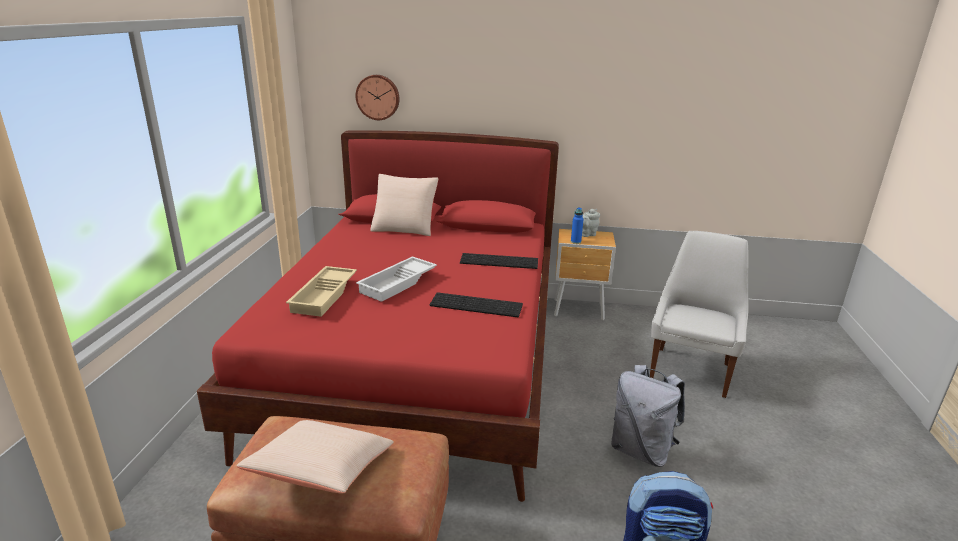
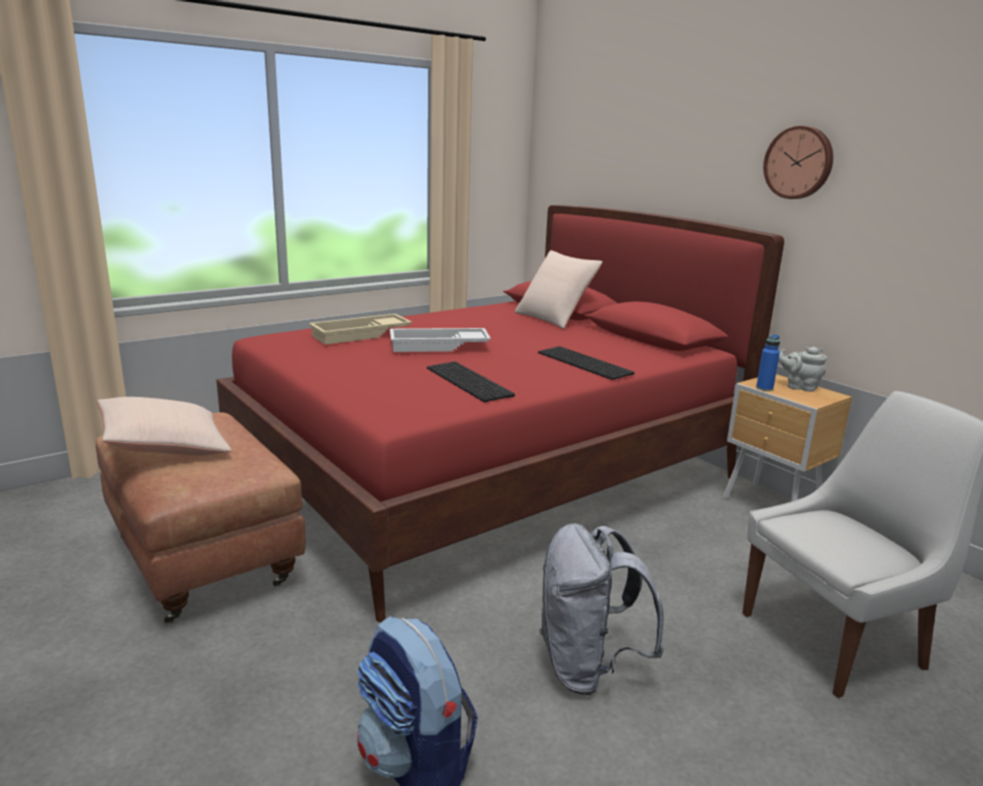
camera: 45 degrees right, 5 degrees down
(378, 97) = (591, 165): wall clock -> wall clock (799, 162)

